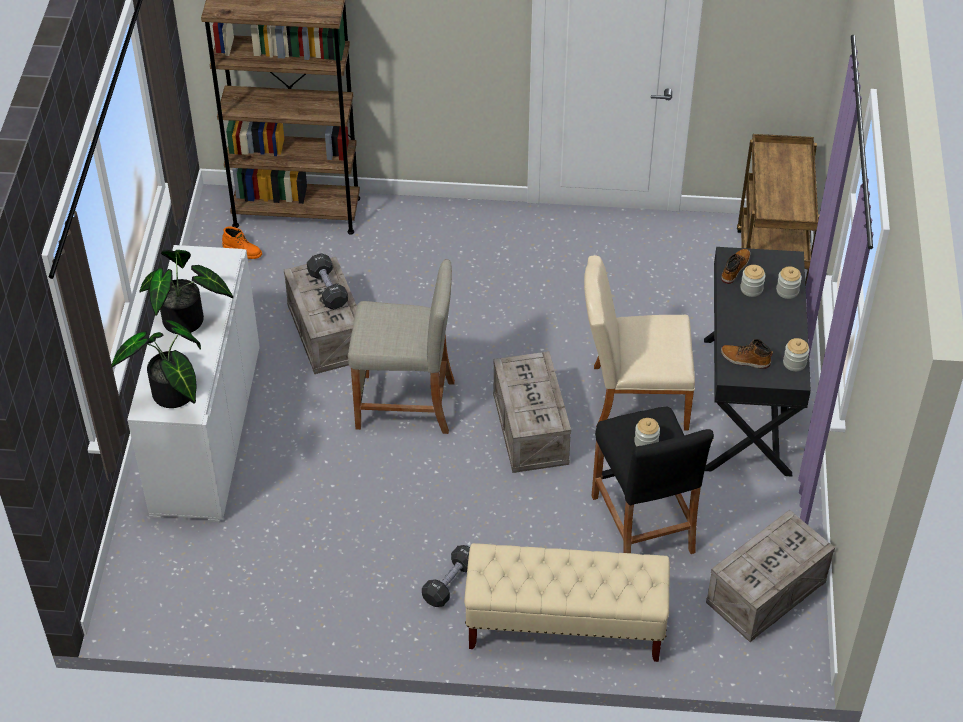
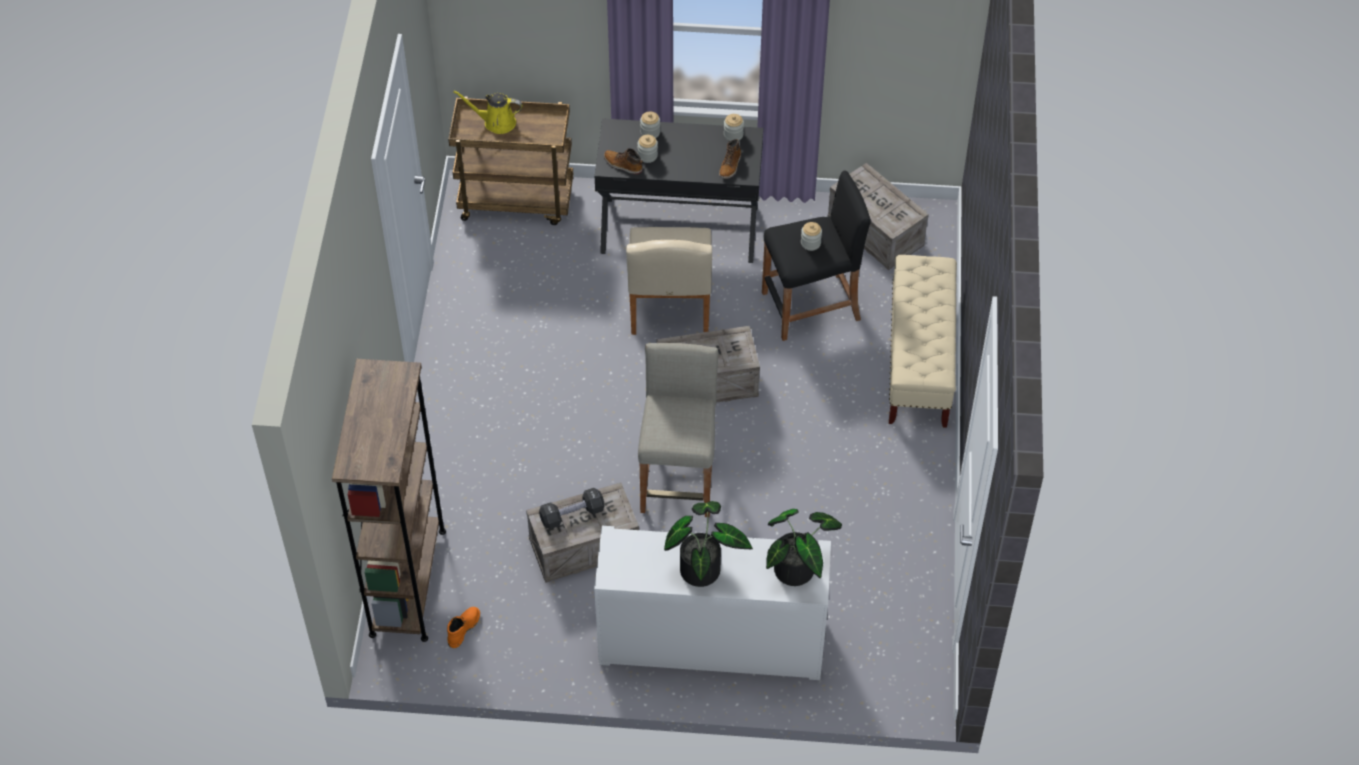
camera: 90 degrees left, 5 degrees up
(450, 583) = (880, 441): black dumbbell -> none
(789, 173) = (496, 122): none -> yellow watering can

